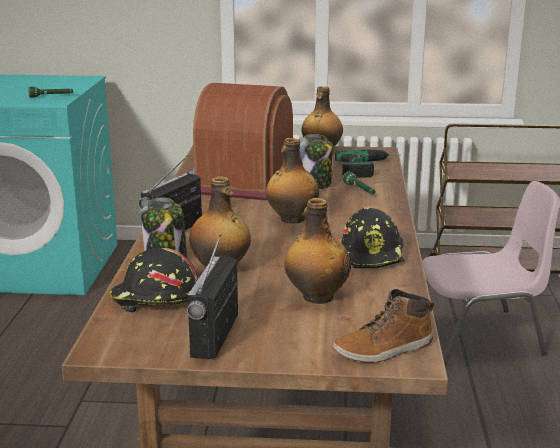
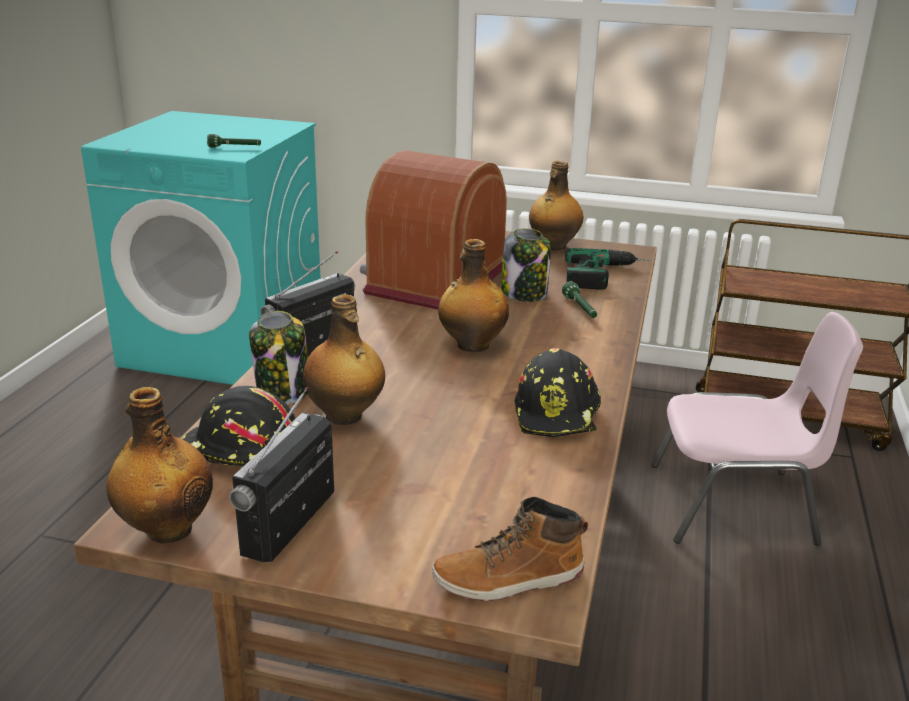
camera: 10 degrees right, 5 degrees up
(316, 297) = (452, 475): bottle -> bottle (167, 529)

